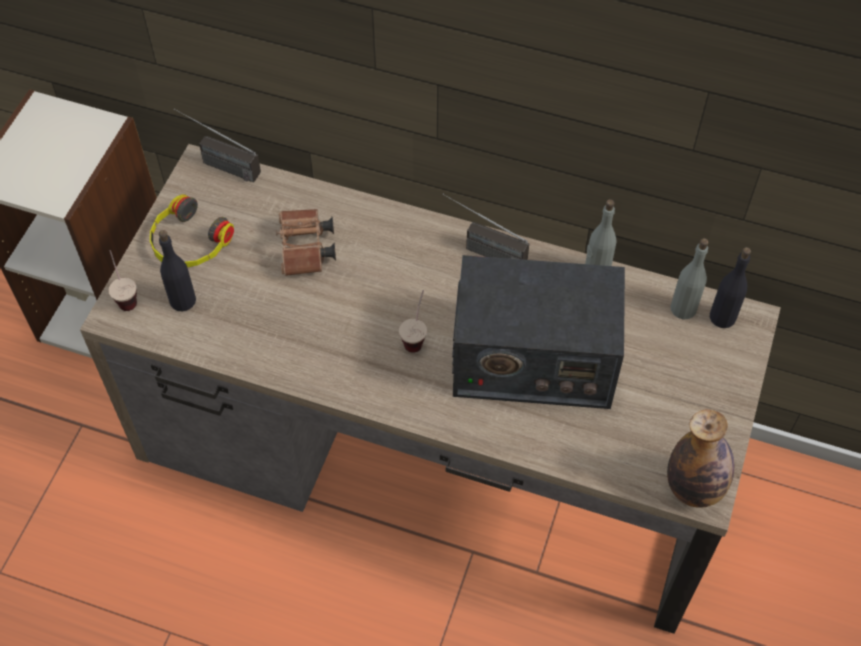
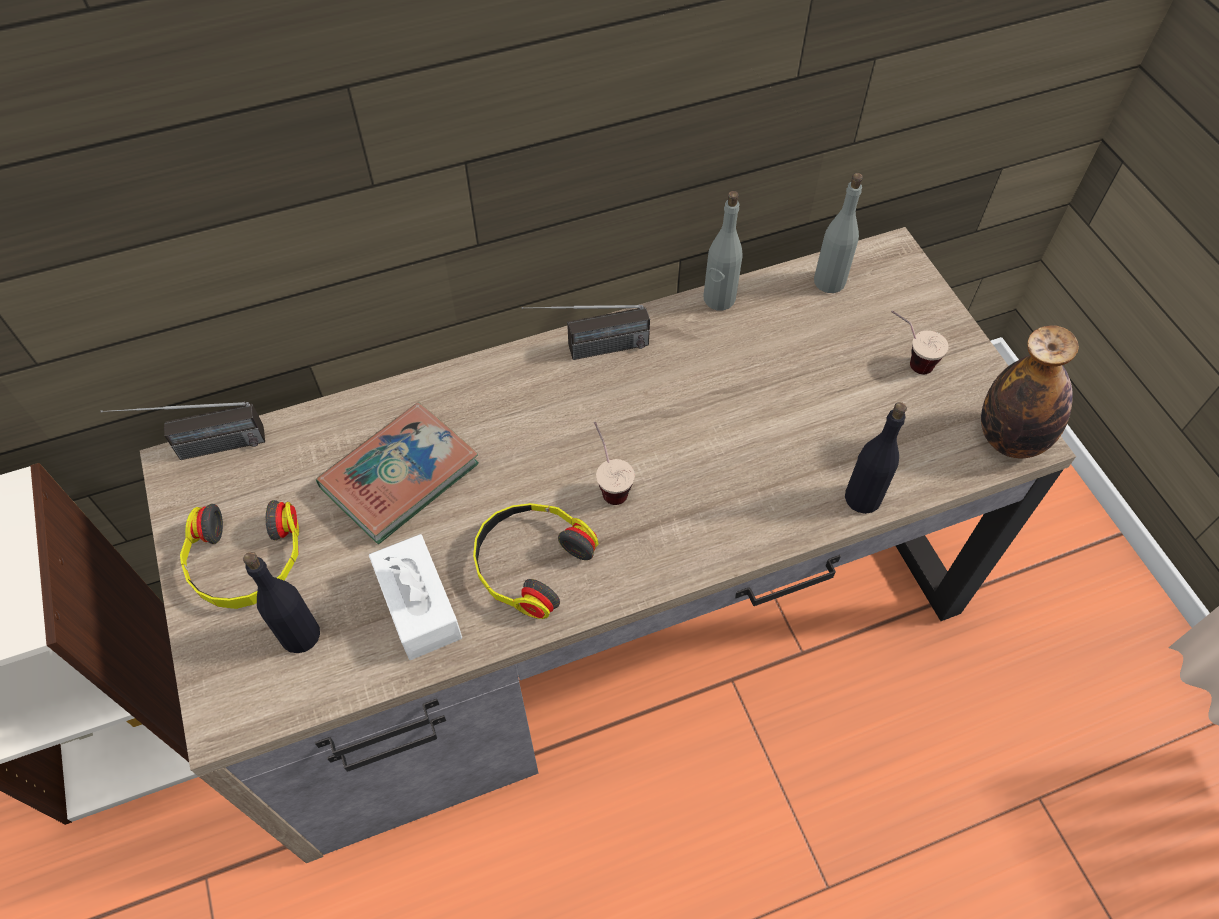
camera: 40 degrees left, 0 degrees up
(125, 295) = (216, 682): cup -> cup (907, 360)
(253, 329) = (419, 606): none -> white tissue box
(306, 251) = (400, 476): brown binoculars -> book
(331, 348) = (530, 562): none -> headphones
(532, 360) = (746, 424): radio -> none
(722, 317) = (869, 266): black bottle -> black bottle (862, 497)

